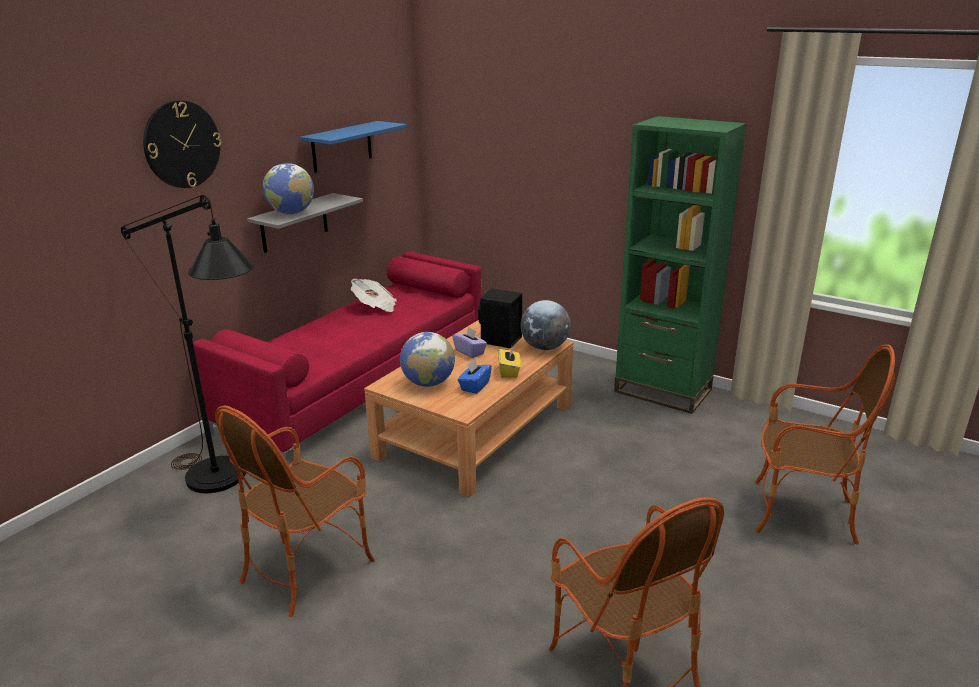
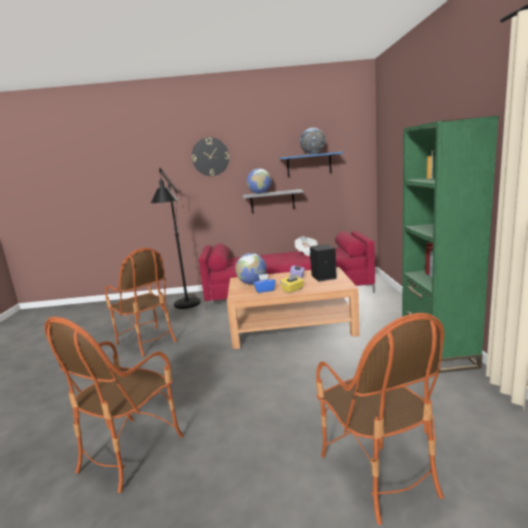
camera: 55 degrees right, 10 degrees down
(306, 567) = (147, 342): armchair -> armchair turned 135 degrees counterclockwise
(545, 347) = (336, 286): globe -> globe (313, 154)

